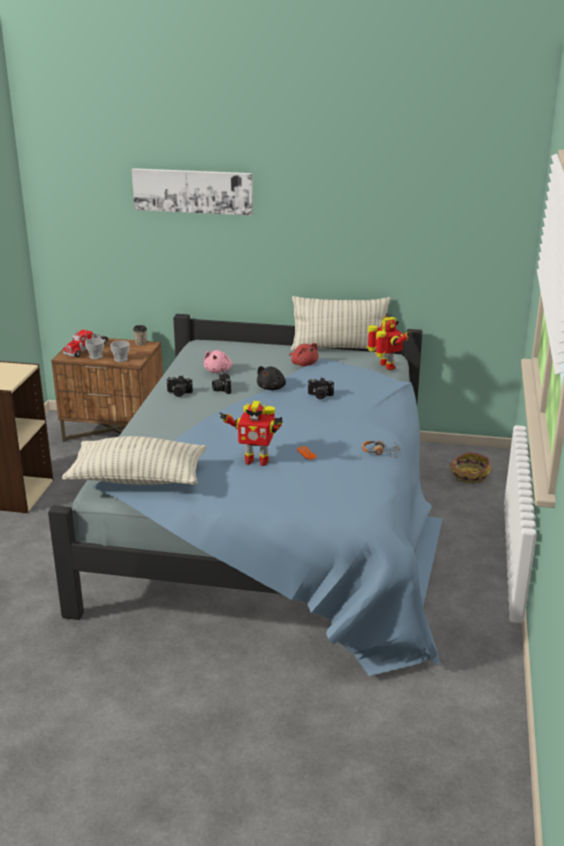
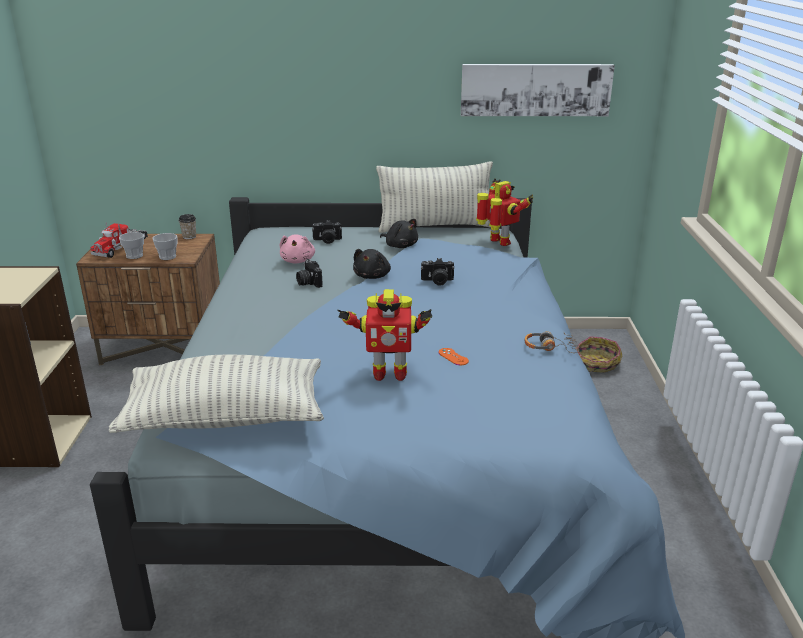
camera: 10 degrees left, 0 degrees up
(179, 393) = (254, 292): camera -> camera (327, 240)
(193, 191) = (245, 39): picture -> picture (535, 89)
(303, 364) = (400, 246): red plush toy -> black plush toy

